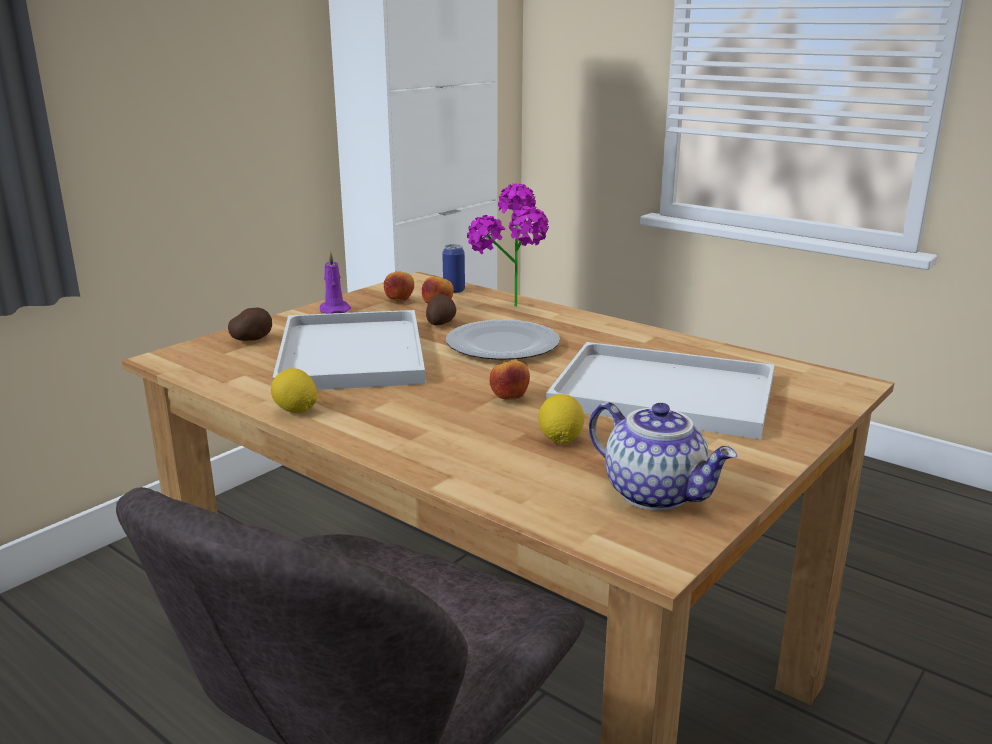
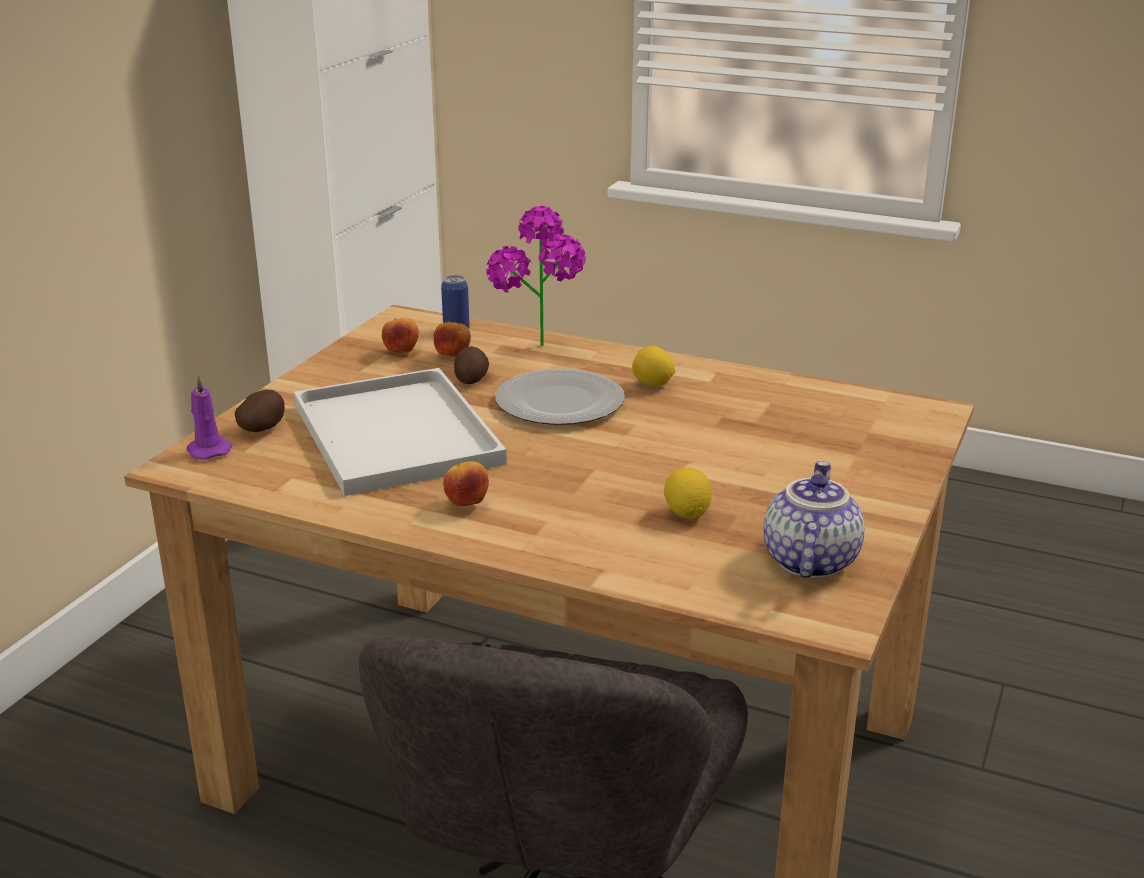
camera: 15 degrees left, 5 degrees up
(295, 411) = (388, 517): lemon -> lemon (652, 384)
(334, 310) = (331, 374): purple candle -> purple candle (208, 450)
(509, 399) = (607, 472): apple -> apple (466, 504)
(656, 493) = (807, 560): teapot -> teapot turned 105 degrees counterclockwise
(668, 392) = (764, 443): white tray -> none

